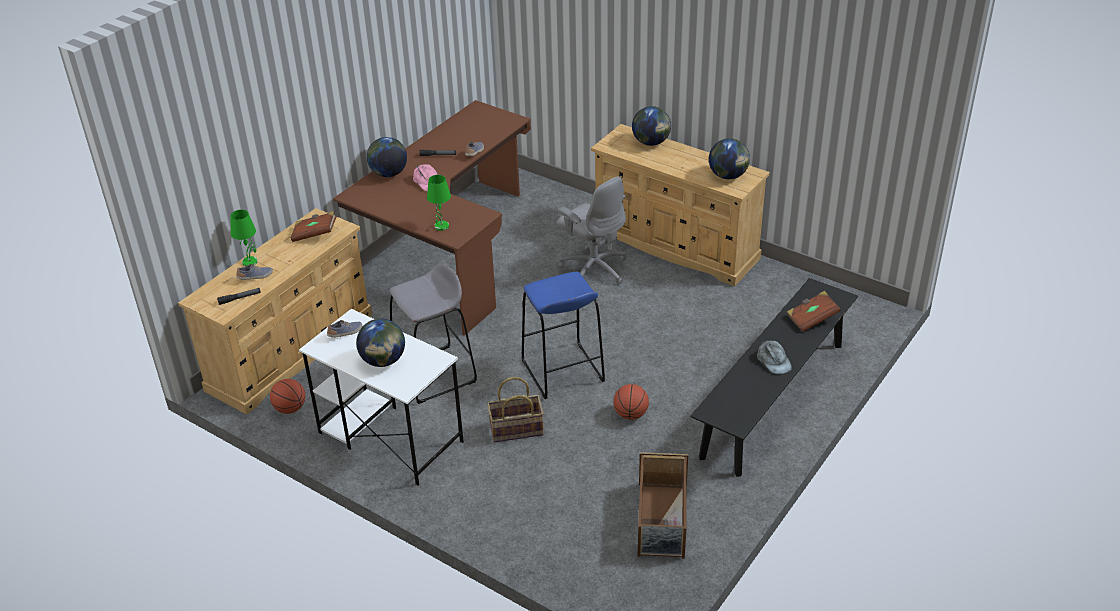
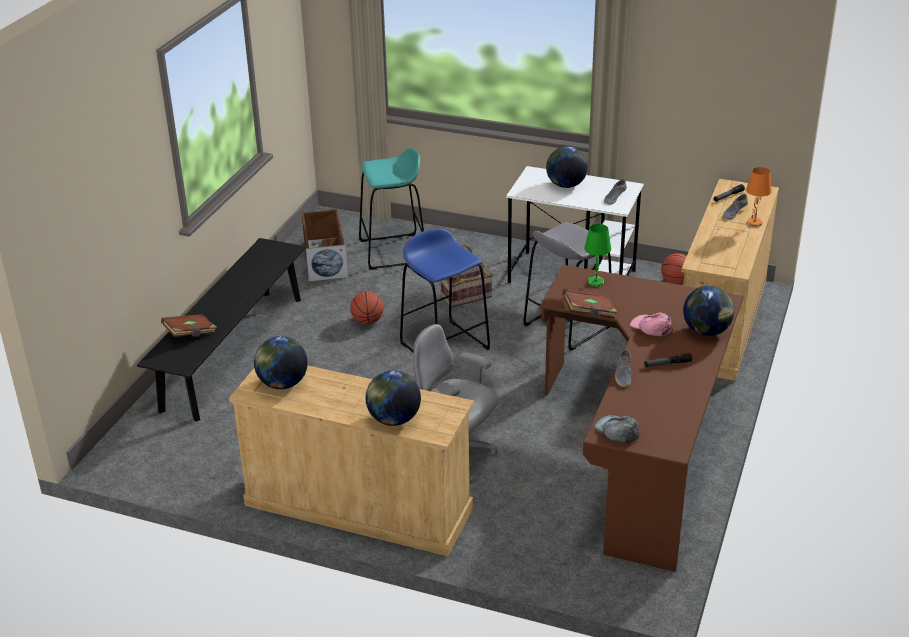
camera: 165 degrees right, 5 degrees down
(250, 262) = (754, 223): green table lamp -> orange table lamp
(315, 234) = (719, 254): brown book -> brown book (589, 313)
(575, 518) = (393, 251): none -> turquoise stool
(773, 361) = (232, 292): grey cap -> grey cap (617, 431)

